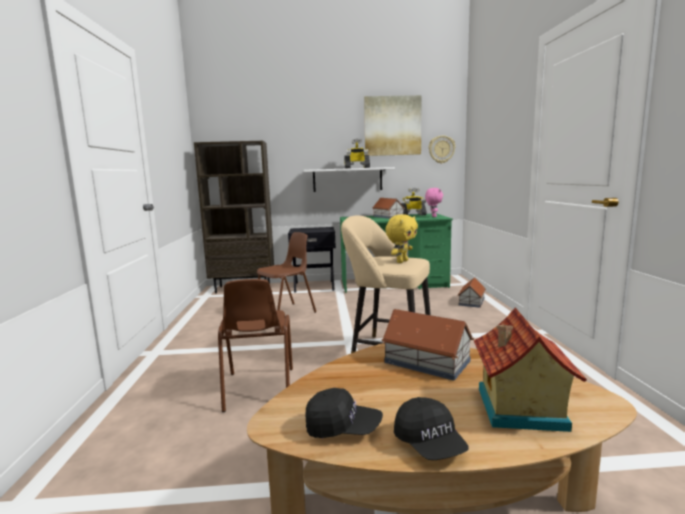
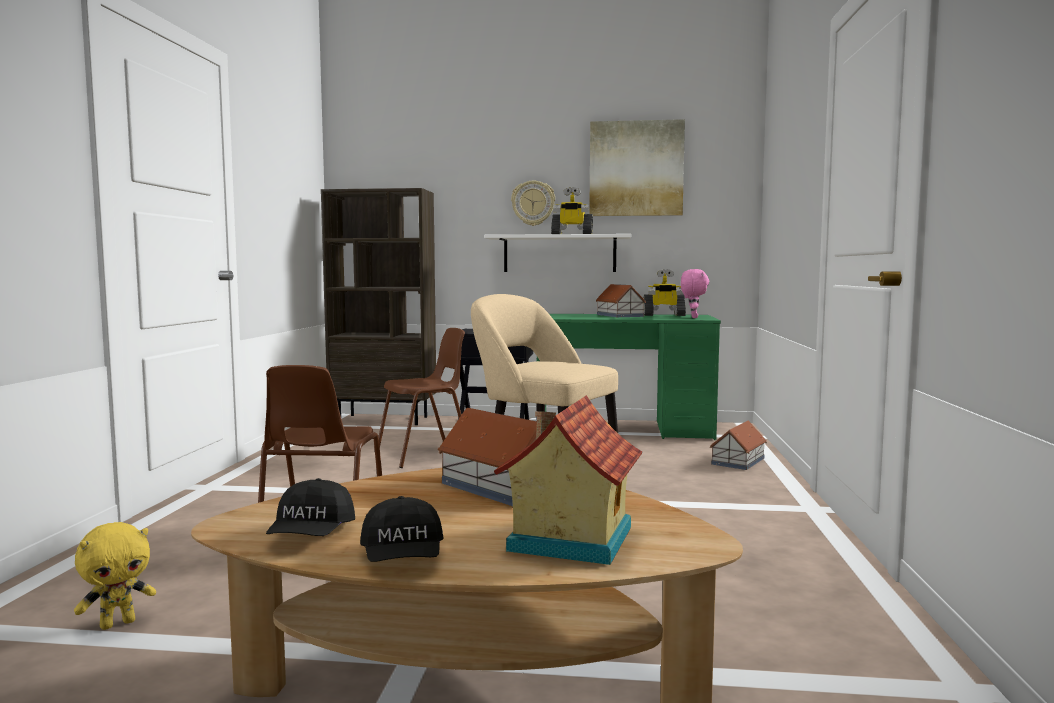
camera: 10 degrees right, 5 degrees down
(343, 428) = (311, 535): black cap -> black cap turned 75 degrees clockwise
(401, 261) = (564, 366): yellow plush toy -> yellow plush toy (118, 623)
(441, 149) = (719, 208): wall clock -> wall clock (533, 203)

